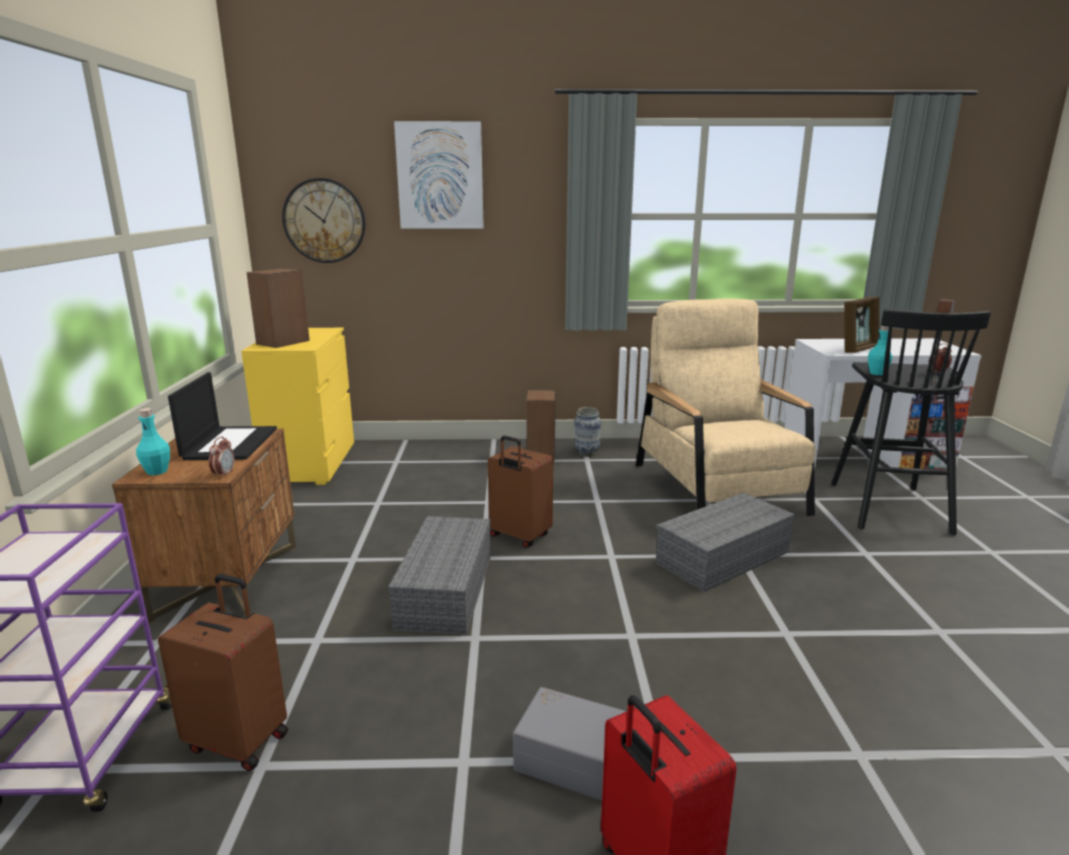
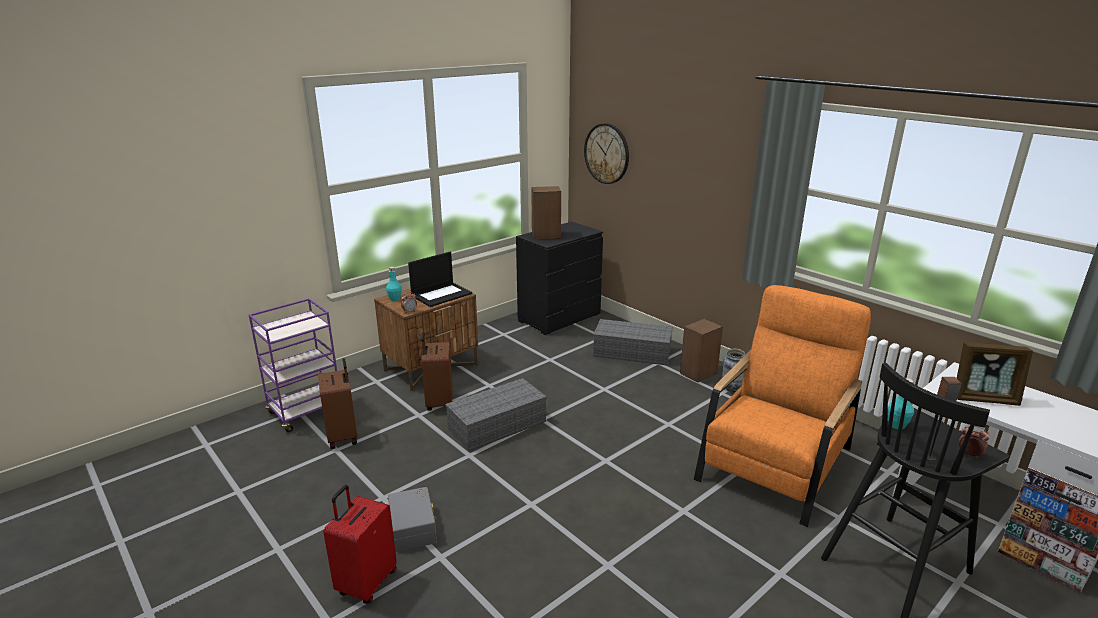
camera: 50 degrees right, 5 degrees up
(311, 463) = (559, 318): yellow dresser -> black dresser
(440, 176) = (677, 133): picture -> none
(519, 536) = (581, 419): brown suitcase -> brown suitcase (438, 402)
(718, 488) = (775, 465): beige armchair -> orange armchair
(723, 556) = (671, 504): grey storage box -> grey storage box (633, 352)

